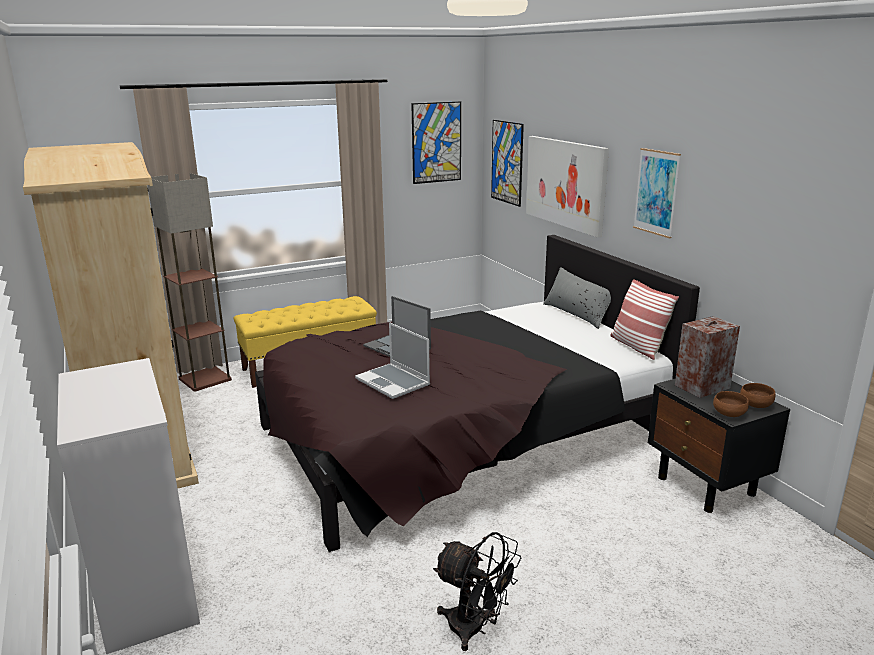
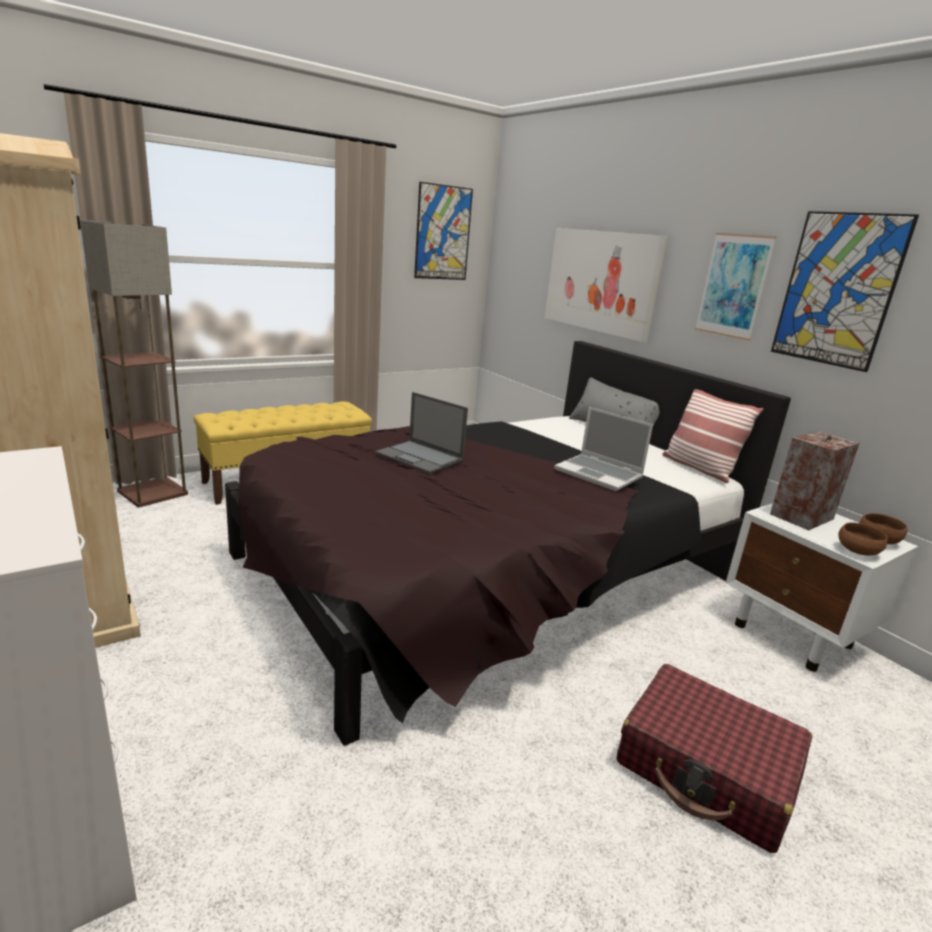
camera: 10 degrees left, 0 degrees up
(394, 382) = (429, 500): laptop -> laptop (599, 474)
(475, 629) = (590, 880): black fan -> none
(507, 162) = (522, 261): picture -> picture (837, 290)
(585, 574) = (707, 769): none -> red suitcase
(707, 486) = (794, 636): black nightstand -> white nightstand

